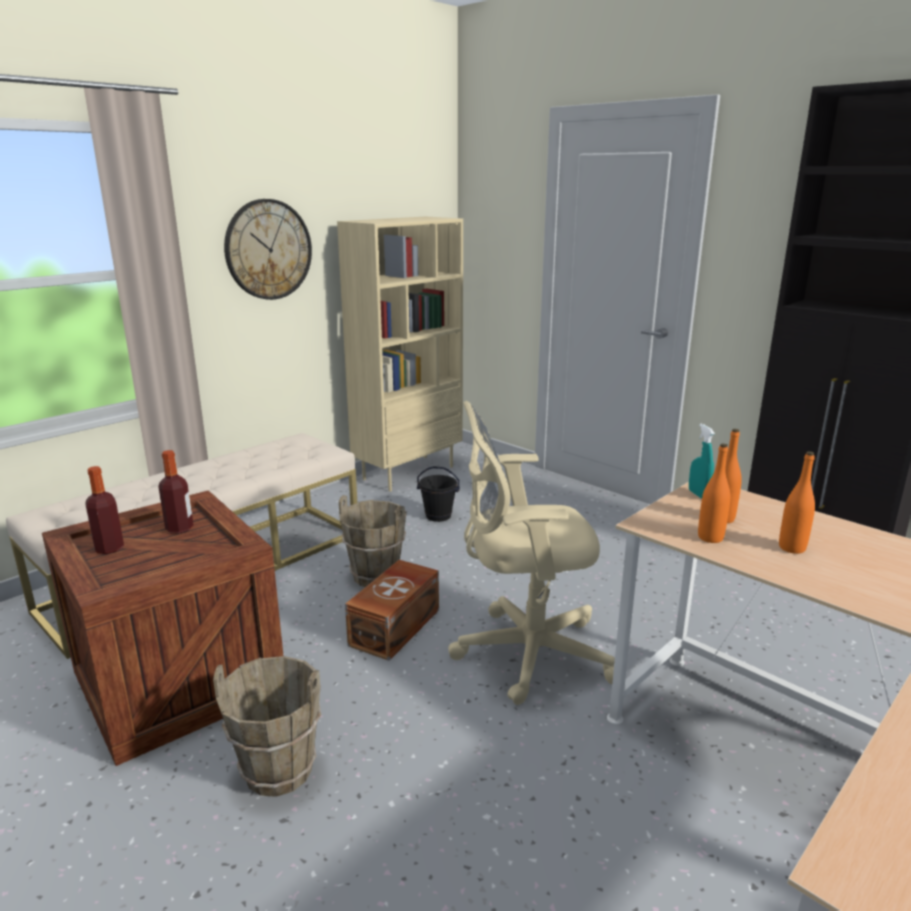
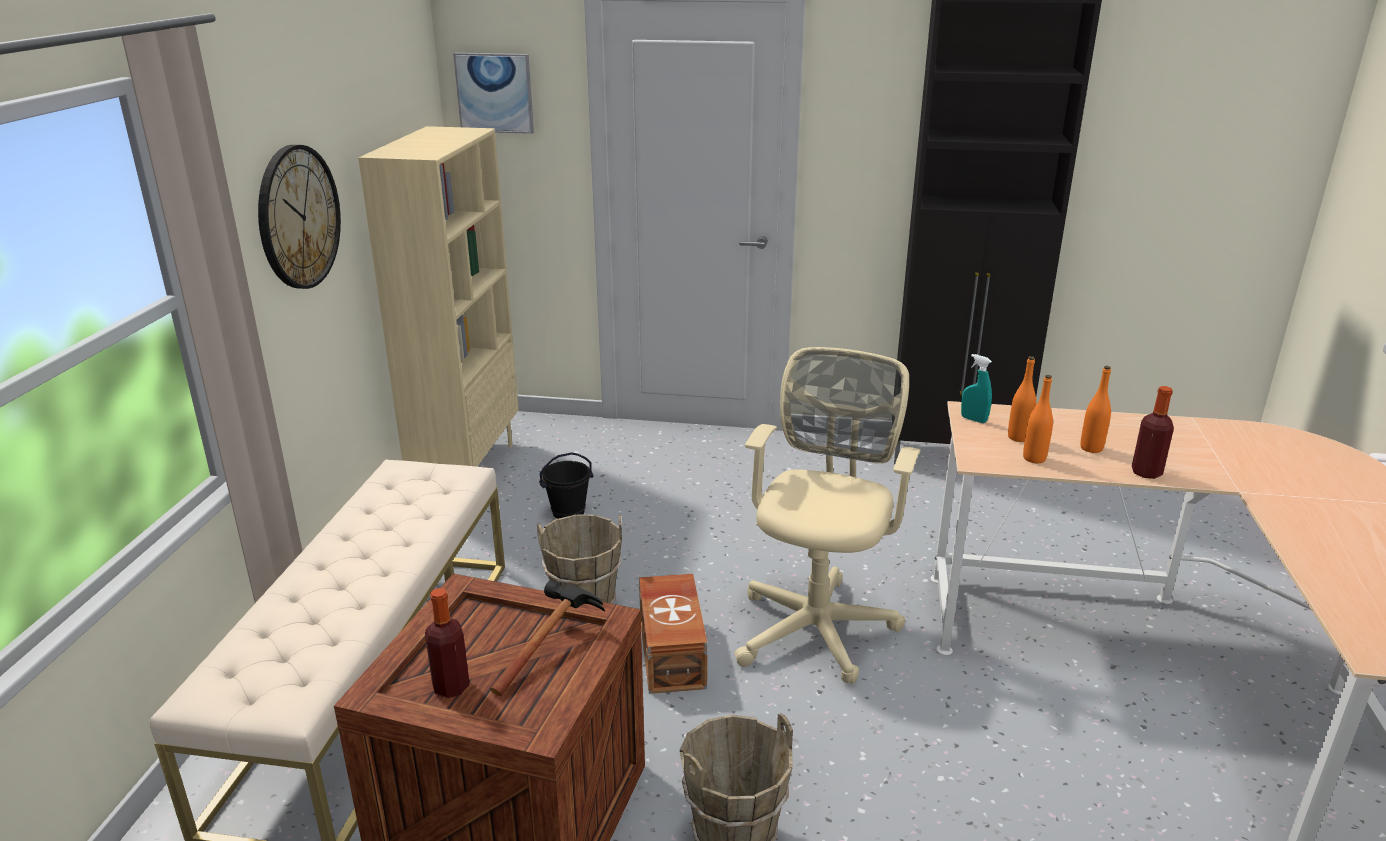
camera: 35 degrees left, 5 degrees up
(179, 529) = (493, 631): bottle -> bottle (1146, 472)
(193, 549) = (551, 646): none -> hammer
(488, 198) = (495, 93): none -> picture
(525, 653) = (817, 625): beige office chair -> beige office chair turned 150 degrees clockwise

